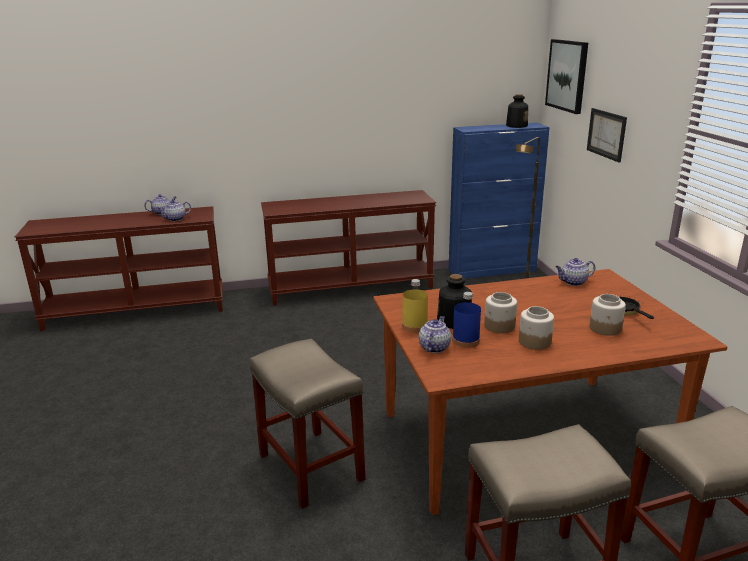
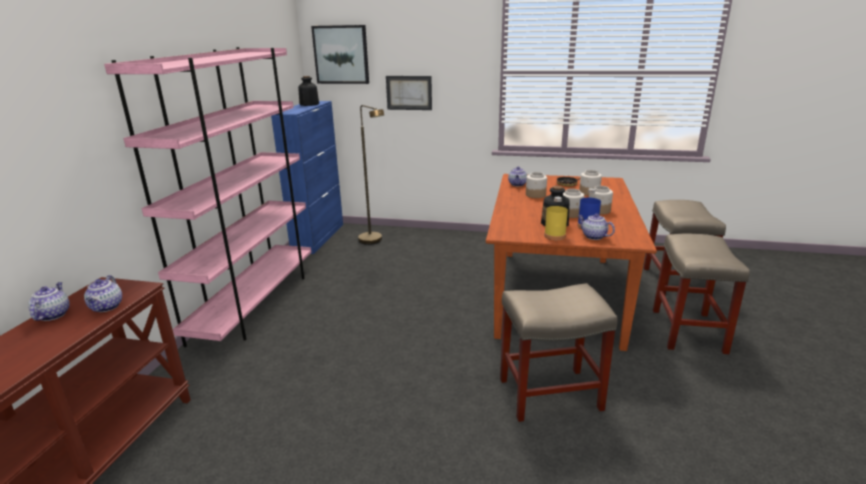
camera: 65 degrees left, 0 degrees up
(351, 287) = (255, 303): brown console table -> pink bookcase
(545, 297) = (535, 195): none -> jar

